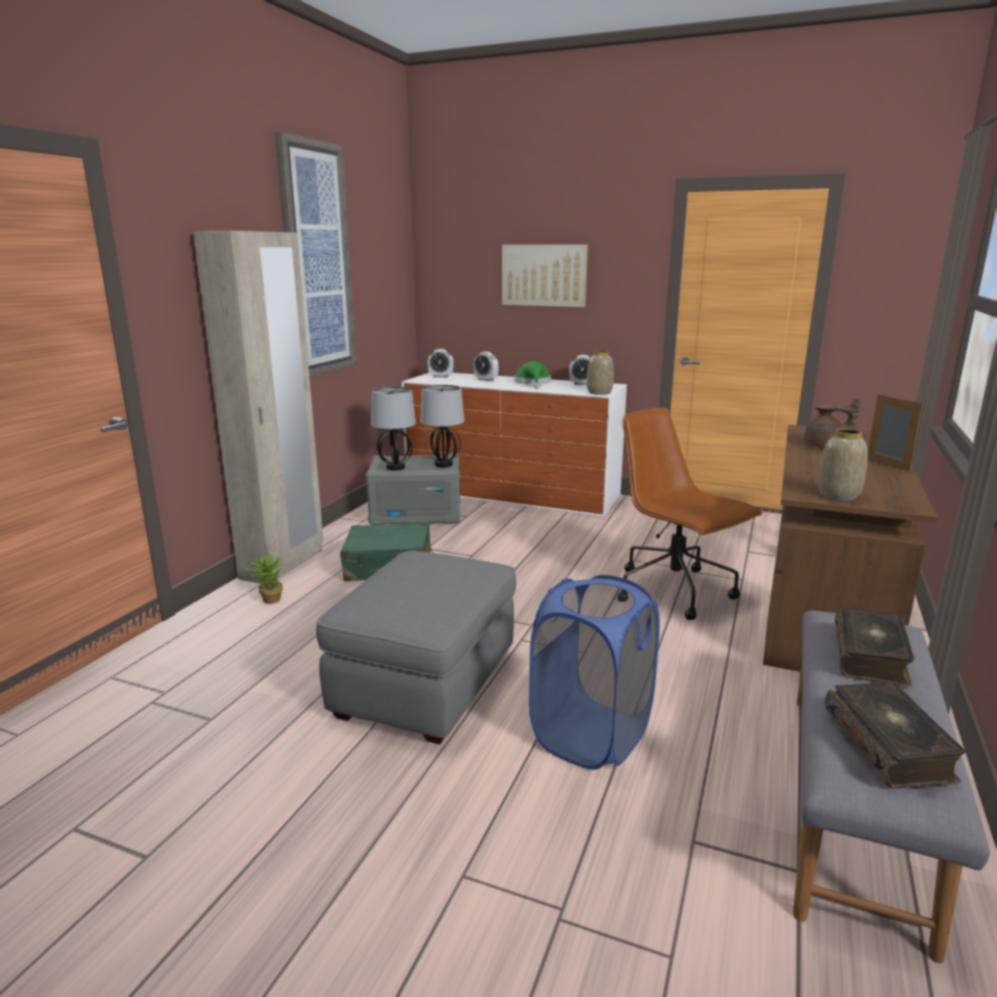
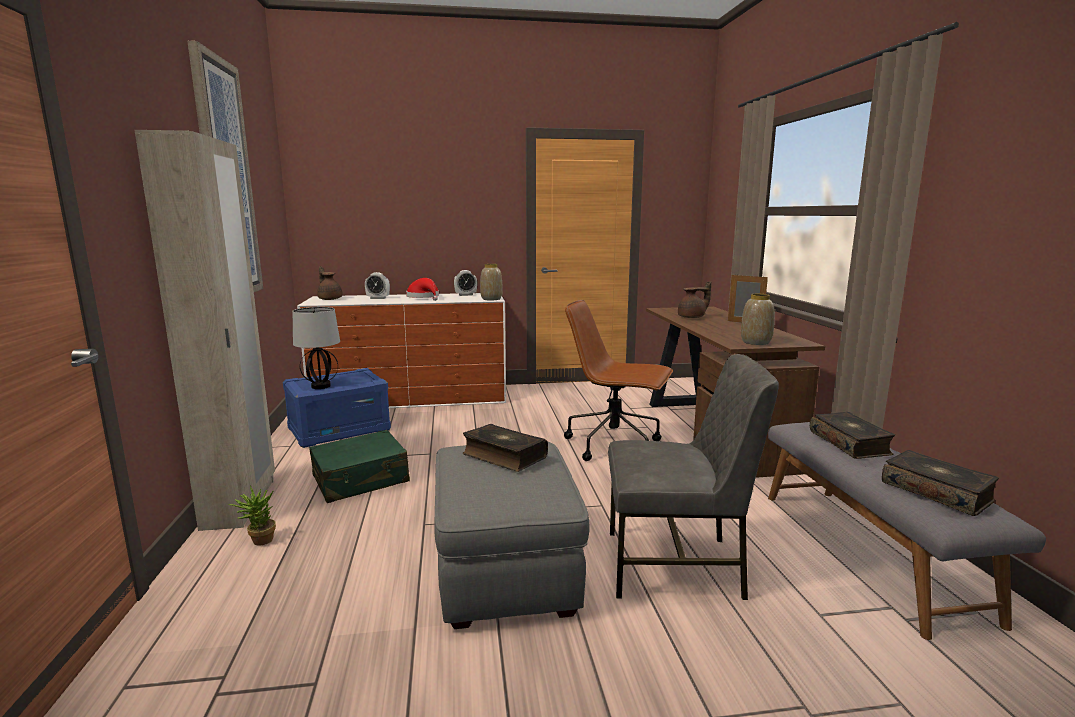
camera: 30 degrees left, 5 degrees down
(416, 513) = (339, 429): grey storage box -> blue storage box
(439, 571) = (503, 456): none -> book
(441, 376) = (330, 299): alarm clock -> brown teapot
(443, 464) = (365, 377): table lamp -> none
(533, 383) = (424, 297): green hat -> red hat
(544, 275) = (420, 204): picture -> none
(591, 735) = (675, 565): blue laundry basket -> grey chair

